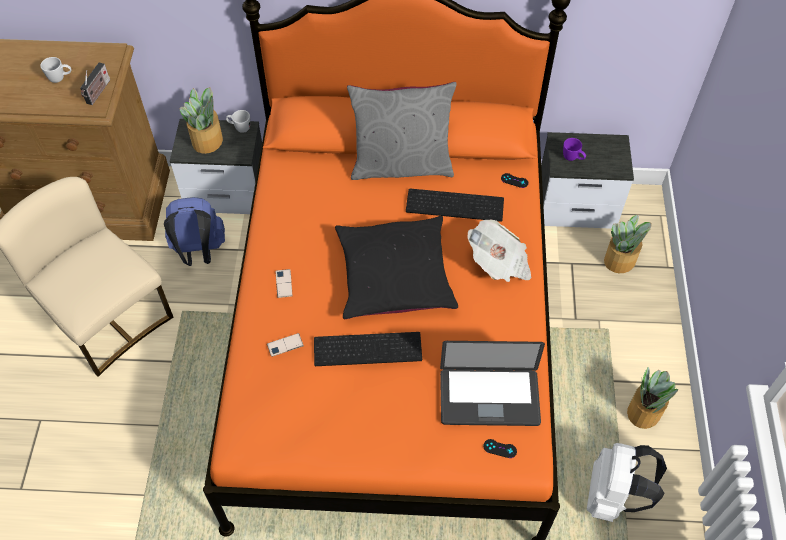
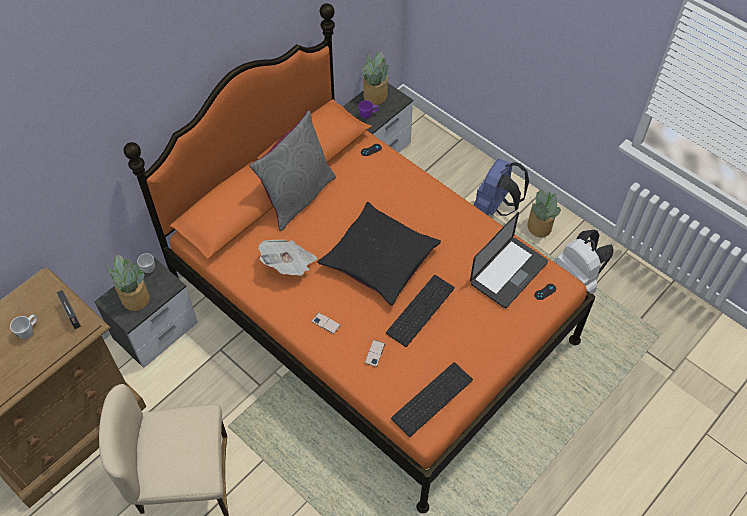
camera: 50 degrees left, 0 degrees up
(199, 252) = (188, 382): blue backpack -> blue backpack (496, 206)
(456, 204) = (358, 190): keyboard -> keyboard (431, 397)
(499, 263) = (422, 201): newspaper -> newspaper (289, 265)
(620, 260) = (433, 158): potted plant -> potted plant (375, 94)

